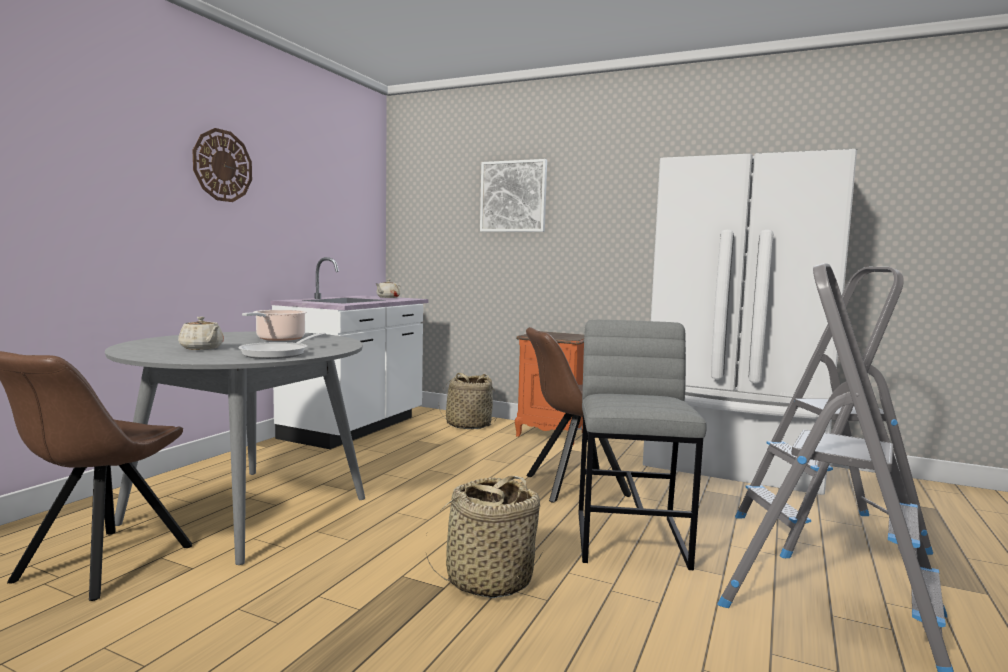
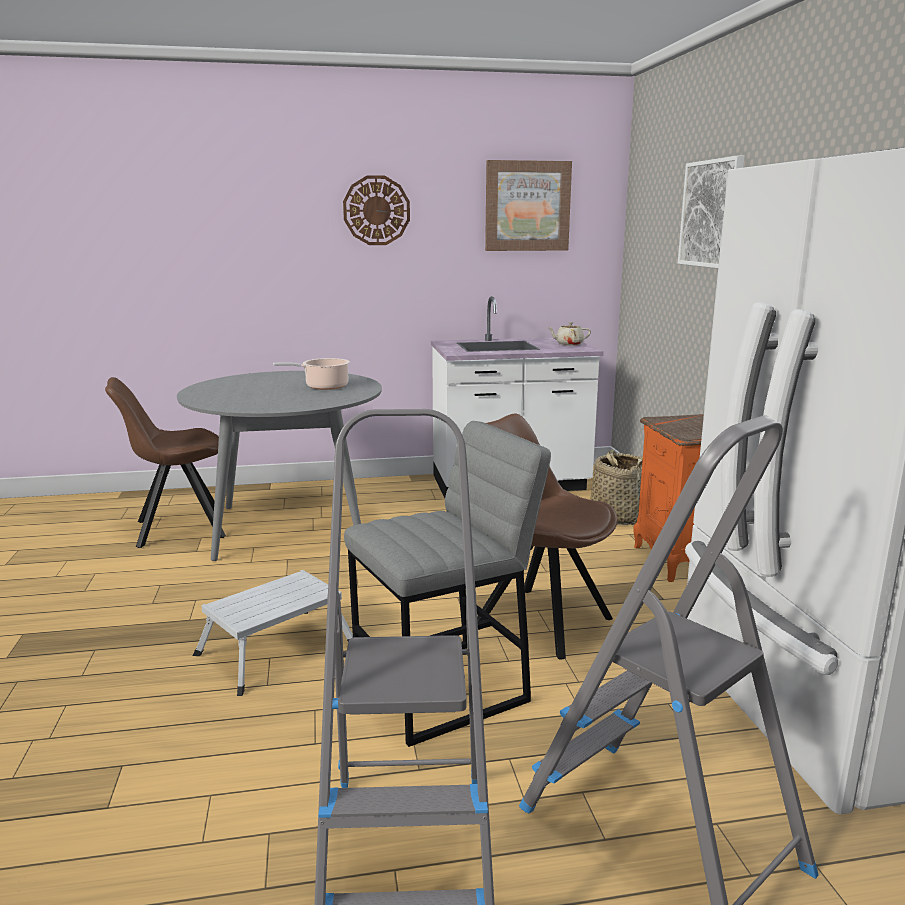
camera: 55 degrees right, 10 degrees up
(202, 348) = (245, 389): beige teapot -> none
(279, 353) = (255, 403): frying pan -> none
(333, 182) = (527, 206): none -> picture
(489, 579) = (277, 648): basket -> white step ladder

